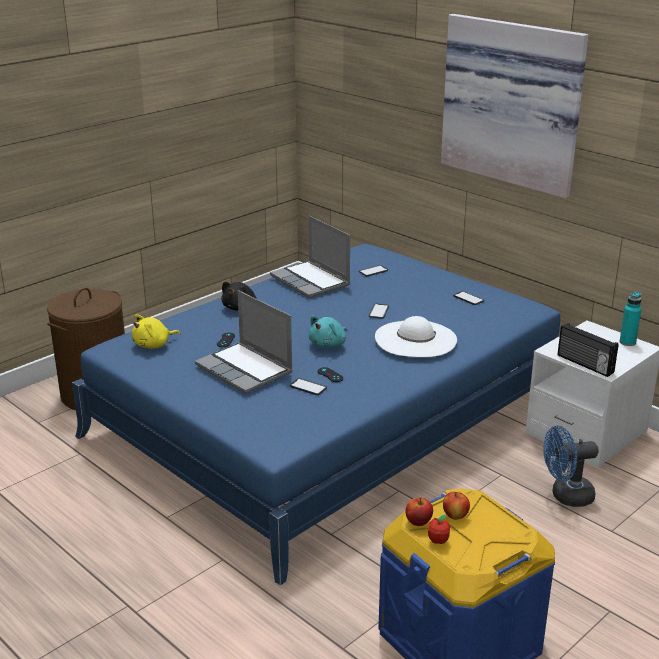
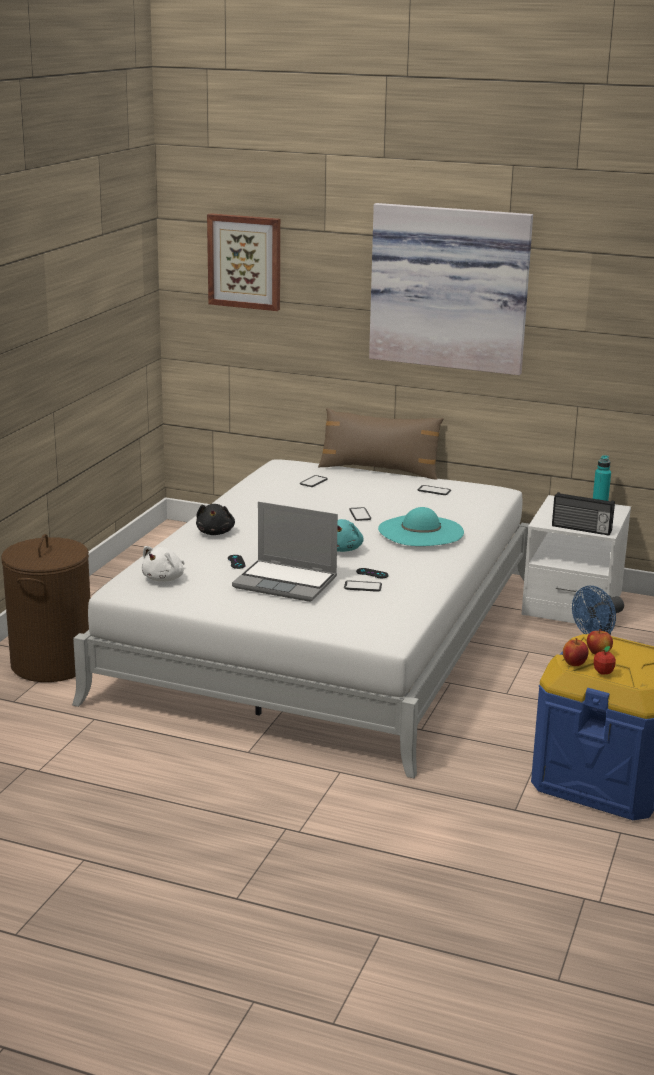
camera: 25 degrees left, 5 degrees down
(154, 345) = (165, 578): yellow plush toy -> white plush toy
(311, 281) = (262, 499): laptop -> none
(329, 416) = (325, 636): blue bed -> white bed
(354, 61) = (245, 261): none -> picture
(415, 339) = (420, 531): white hat -> turquoise hat
(443, 269) = (379, 470): none -> brown pillow

